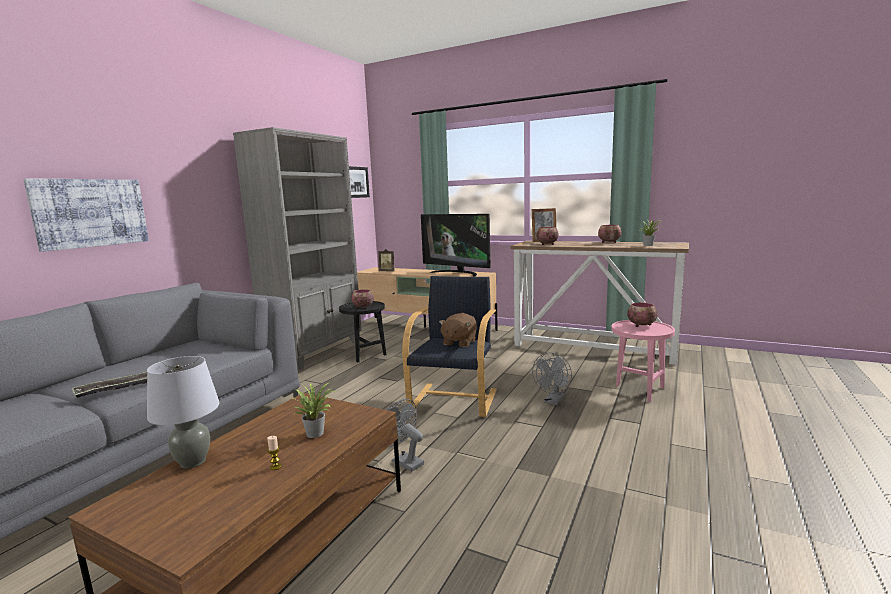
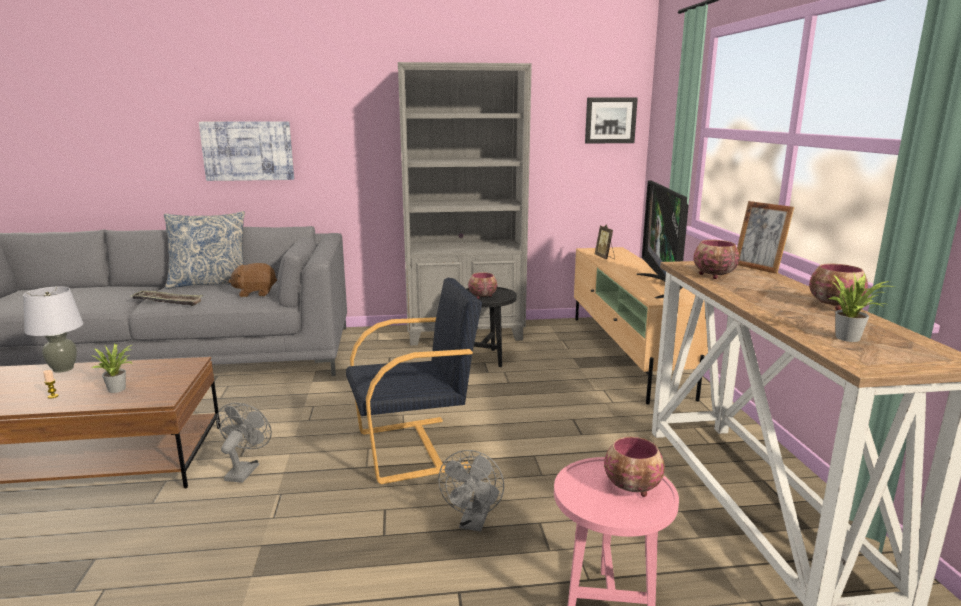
camera: 55 degrees right, 5 degrees up
(114, 366) = (210, 284): none -> pillow
(459, 343) = (416, 377): brown plush toy -> brown plush toy (255, 293)
(553, 401) = (473, 523): grey fan -> grey fan turned 75 degrees counterclockwise

